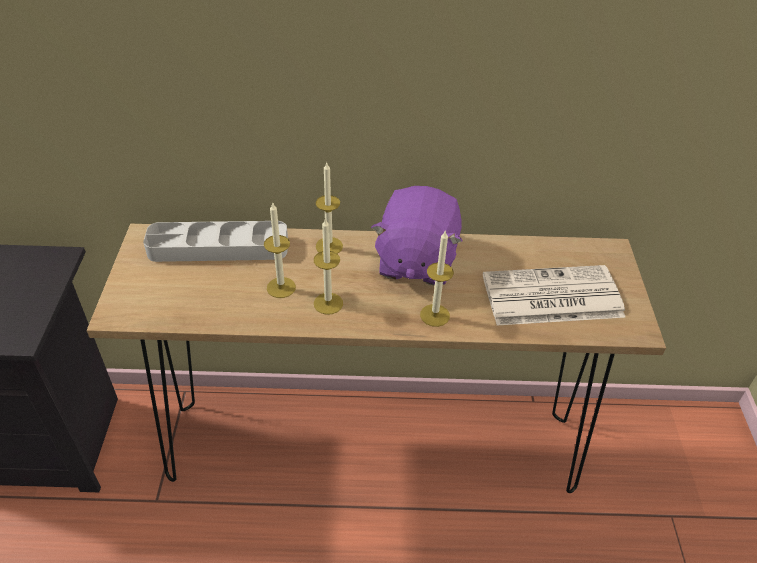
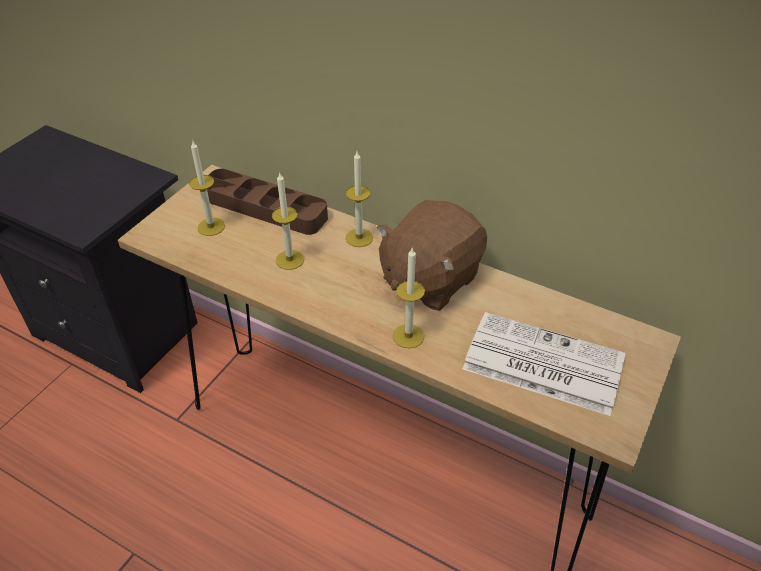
camera: 30 degrees right, 0 degrees up
(218, 247) = (264, 207): grey tray -> brown tray
(328, 303) = (319, 288): candle -> candle (211, 227)
(415, 261) = (429, 279): purple plush toy -> brown plush toy

